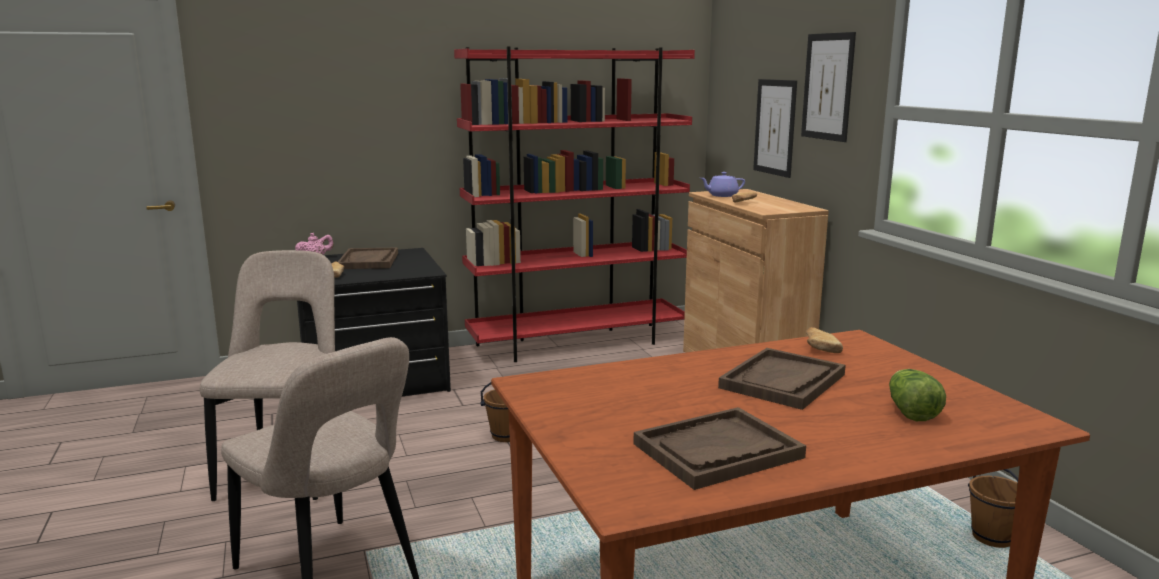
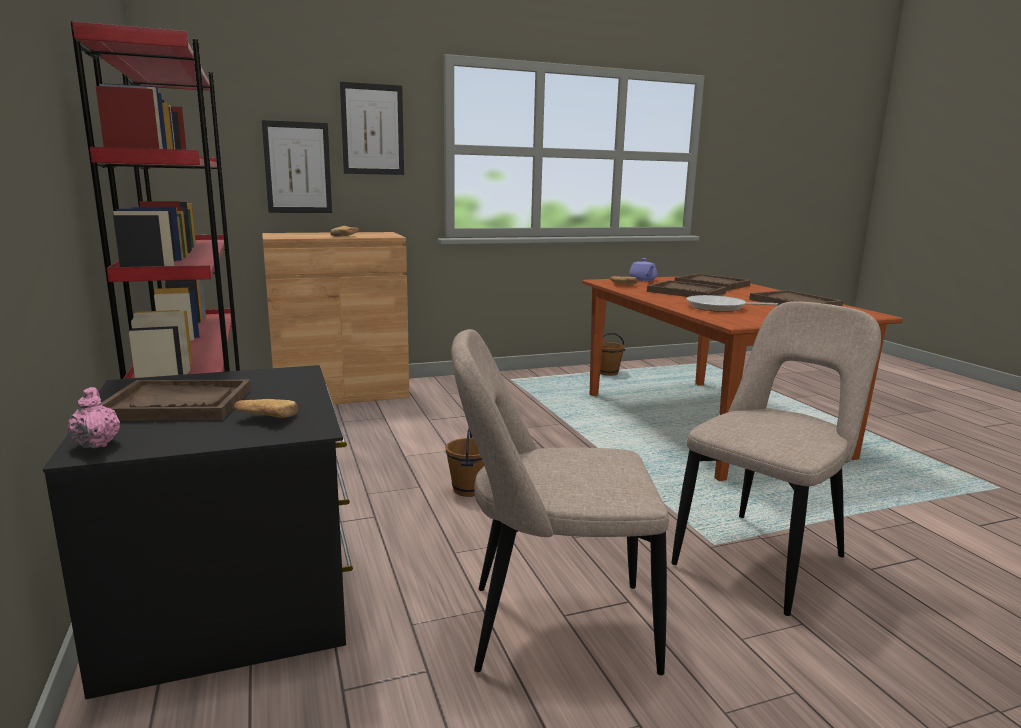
camera: 90 degrees left, 0 degrees up
(641, 387) = (719, 308): none -> frying pan
(722, 195) = (299, 236): purple teapot -> purple teapot (642, 280)
(910, 411) = (712, 284): lettuce -> brown tray

